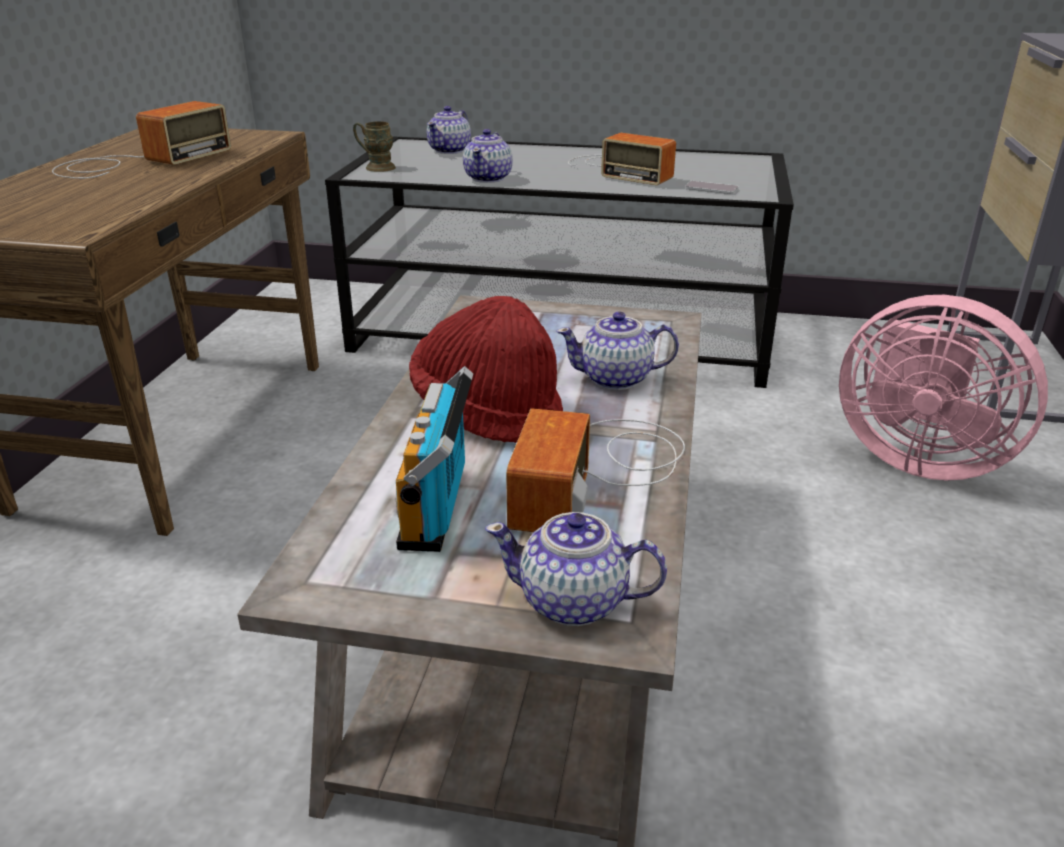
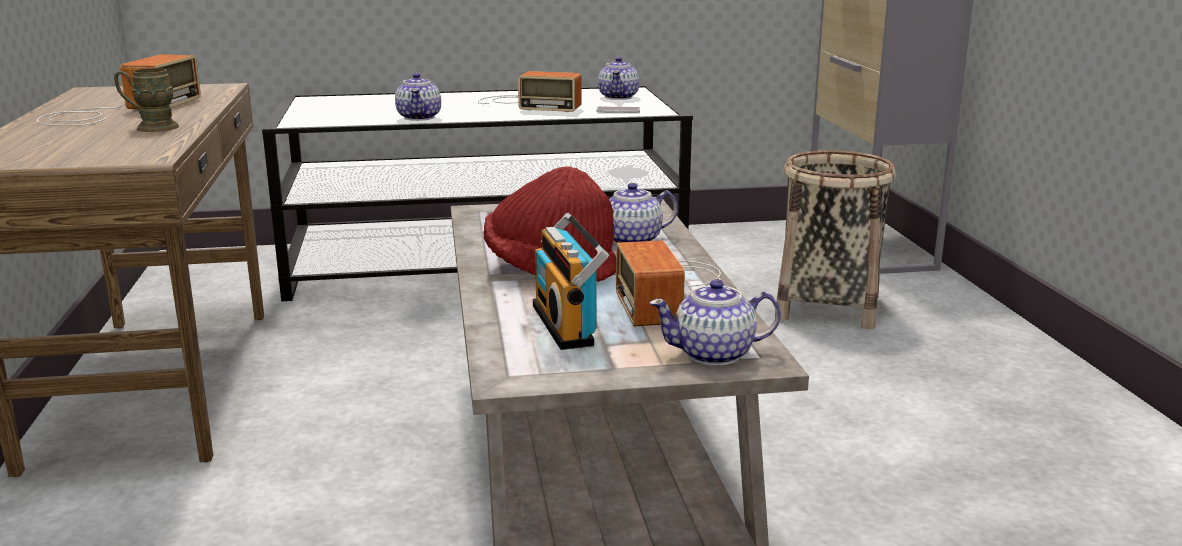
camera: 20 degrees left, 10 degrees down
(375, 167) = (300, 117): brown mug -> brown mug (150, 127)
(450, 150) = (358, 101): teapot -> teapot (619, 97)
(916, 458) = (828, 308): pink fan -> basket

